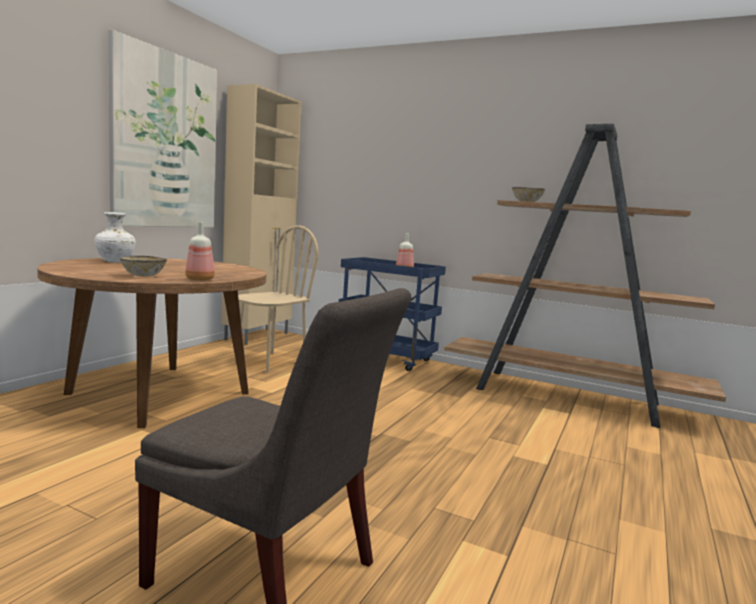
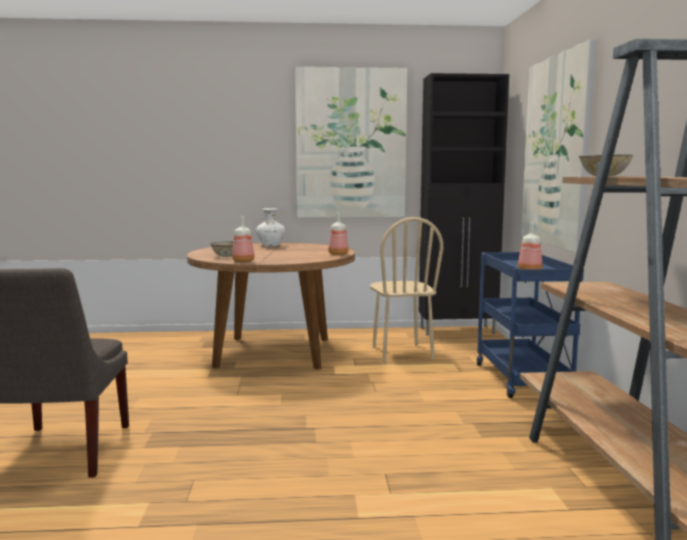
camera: 60 degrees right, 0 degrees up
(239, 266) = (338, 254): none -> bottle
(258, 336) = (458, 331): beige cabinet -> black cabinet
(270, 362) = (401, 353): beige chair -> beige chair turned 75 degrees clockwise
(386, 177) = (556, 151): none -> picture

